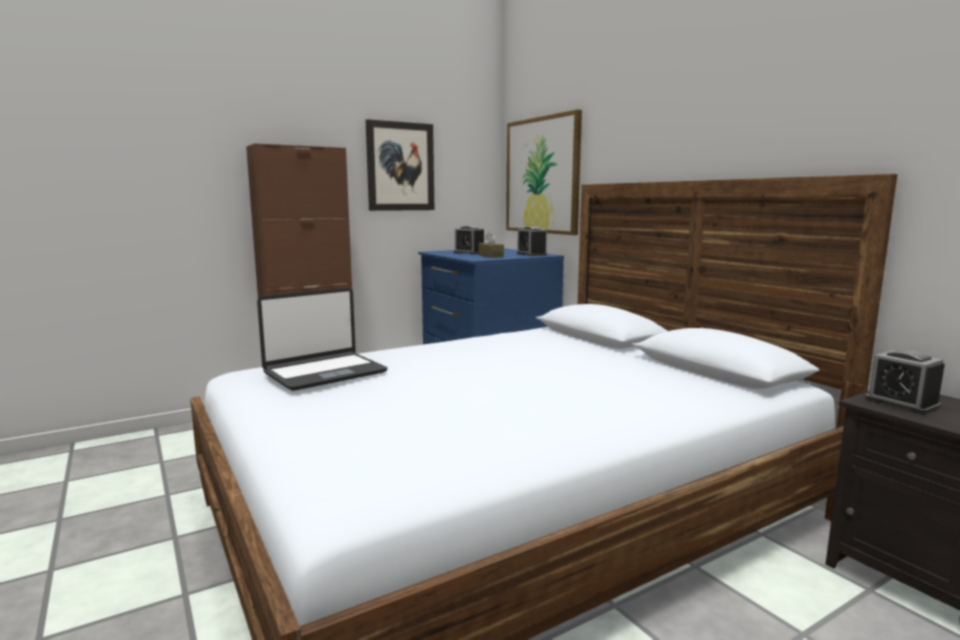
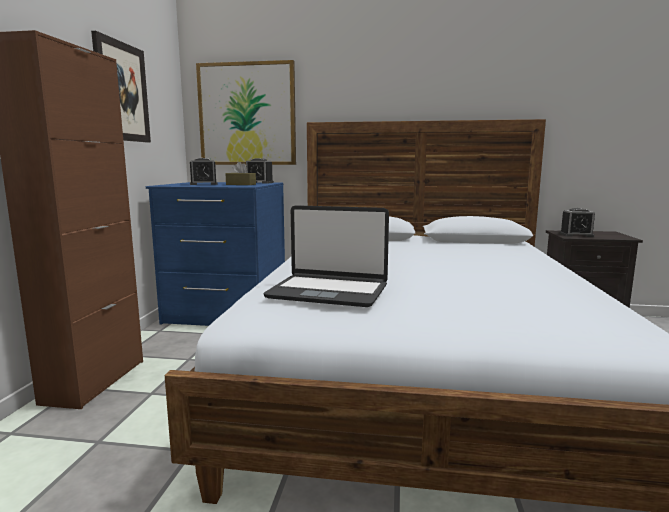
camera: 50 degrees left, 0 degrees up
(324, 372) = (328, 292): laptop -> laptop turned 105 degrees clockwise

